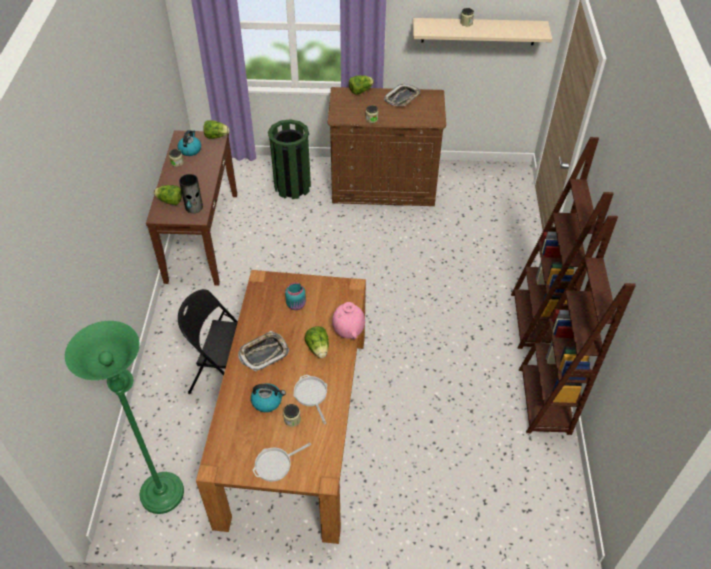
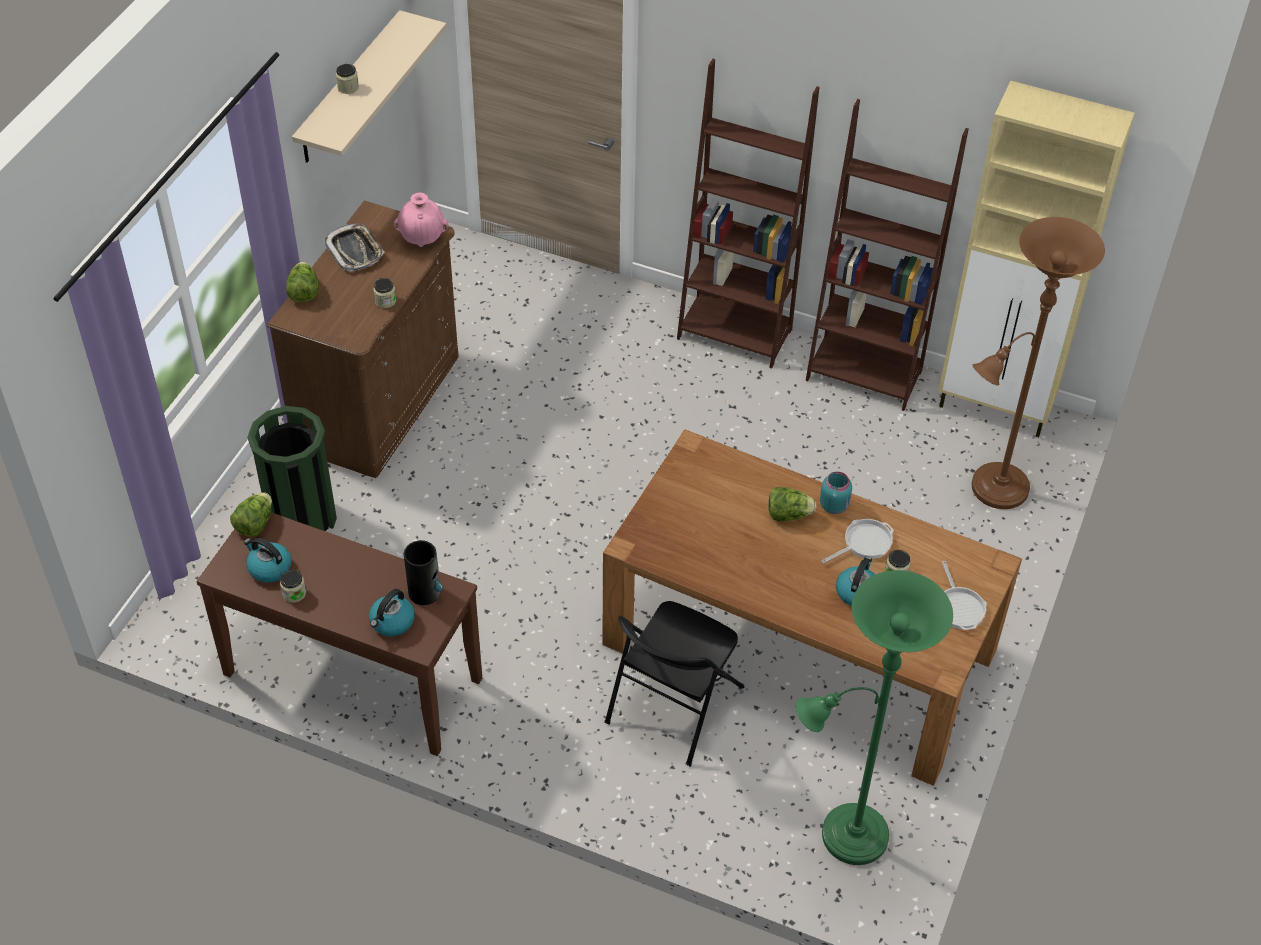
camera: 70 degrees left, 0 degrees up
(170, 201) = (392, 622): lettuce -> kettle
(264, 353) = (772, 576): tray -> none
(296, 305) = (698, 517): turquoise jar -> turquoise jar (834, 505)
(311, 395) = (864, 543): frying pan -> frying pan turned 150 degrees clockwise
(348, 332) = (773, 475): pink vase -> pink vase (423, 240)
(483, 508) = (993, 490): none -> brown floor lamp
(564, 491) = (996, 408): none -> beige cabinet

